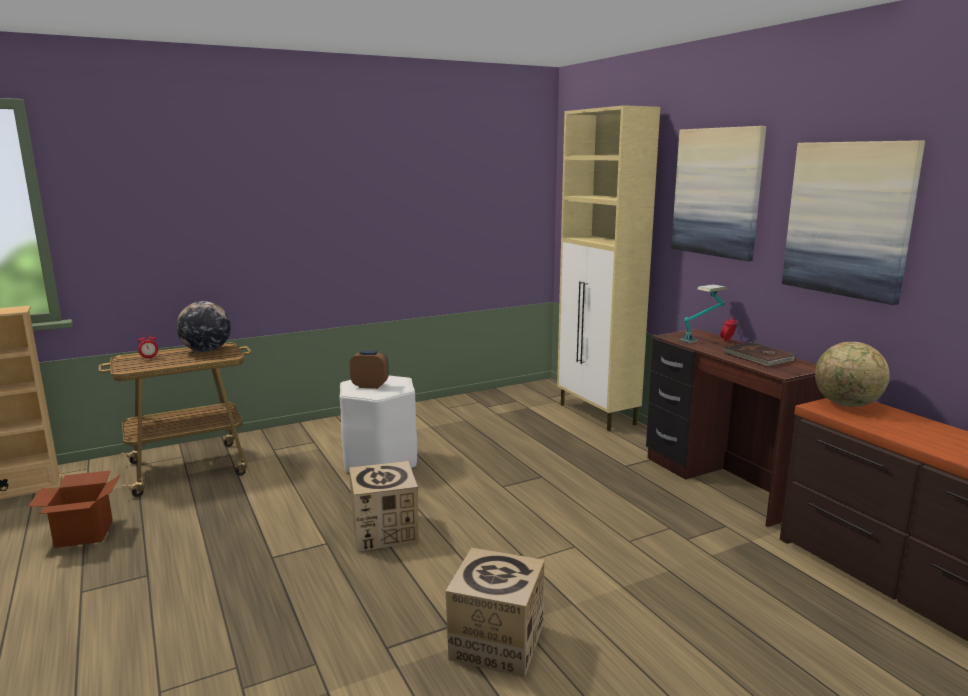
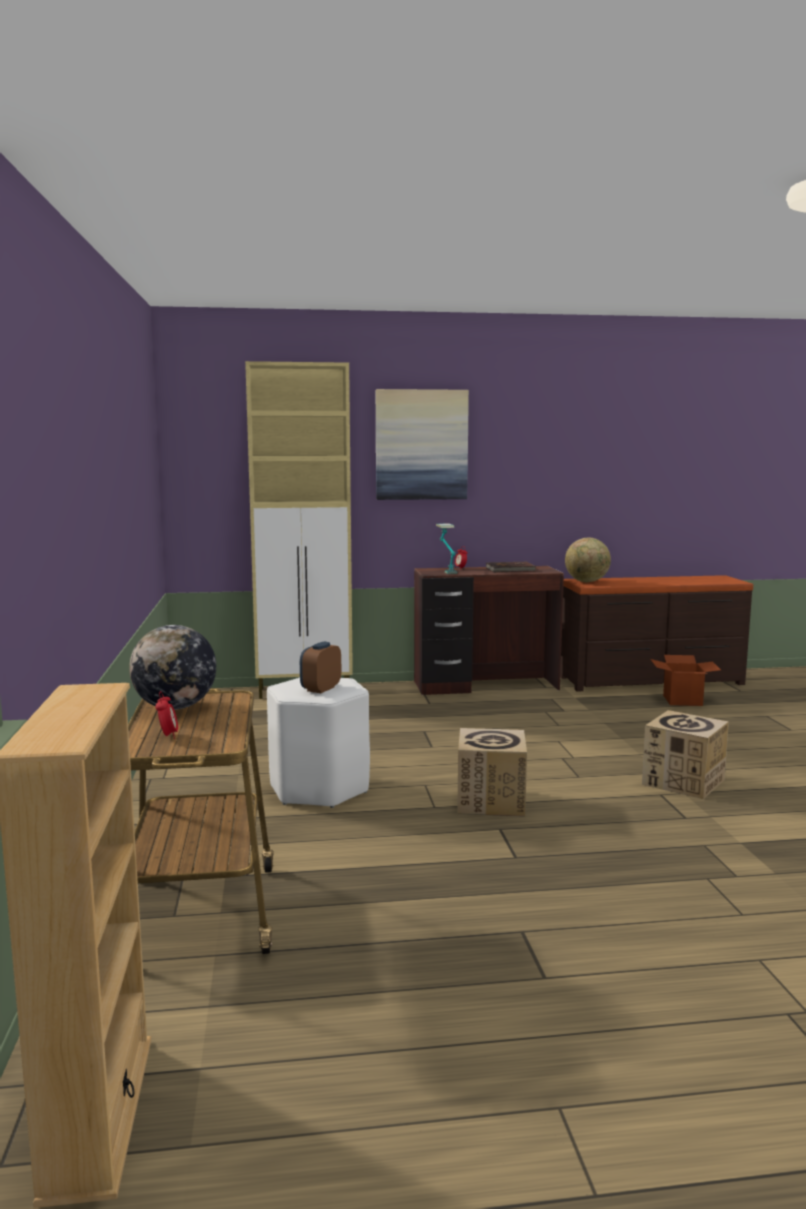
camera: 70 degrees left, 5 degrees down
(84, 534) = (372, 992): cardboard box -> cardboard box (682, 700)
(848, 219) = (544, 458): picture -> none

